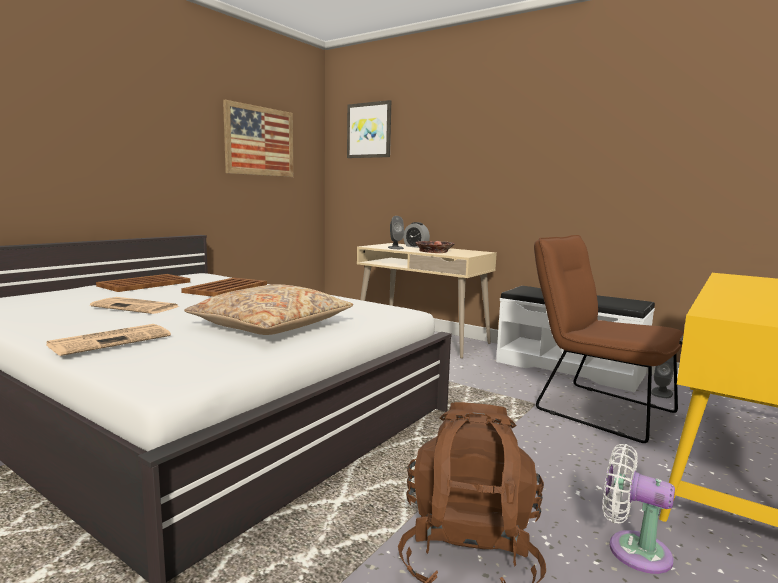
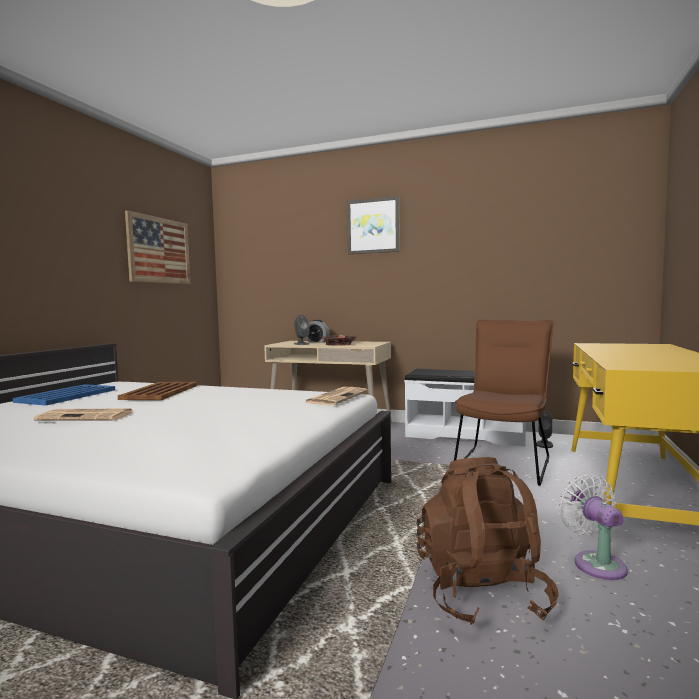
camera: 15 degrees left, 5 degrees down
(111, 340) = (102, 447): newspaper -> newspaper (337, 397)
(145, 284) = (68, 395): brown tray -> blue tray
(271, 326) = (247, 418): beige pillow -> none
(369, 130) = (261, 239): picture -> picture (373, 226)
(595, 408) = (504, 462): brown chair -> brown chair turned 90 degrees clockwise
(632, 549) = (596, 563): white fan -> white fan turned 60 degrees clockwise

